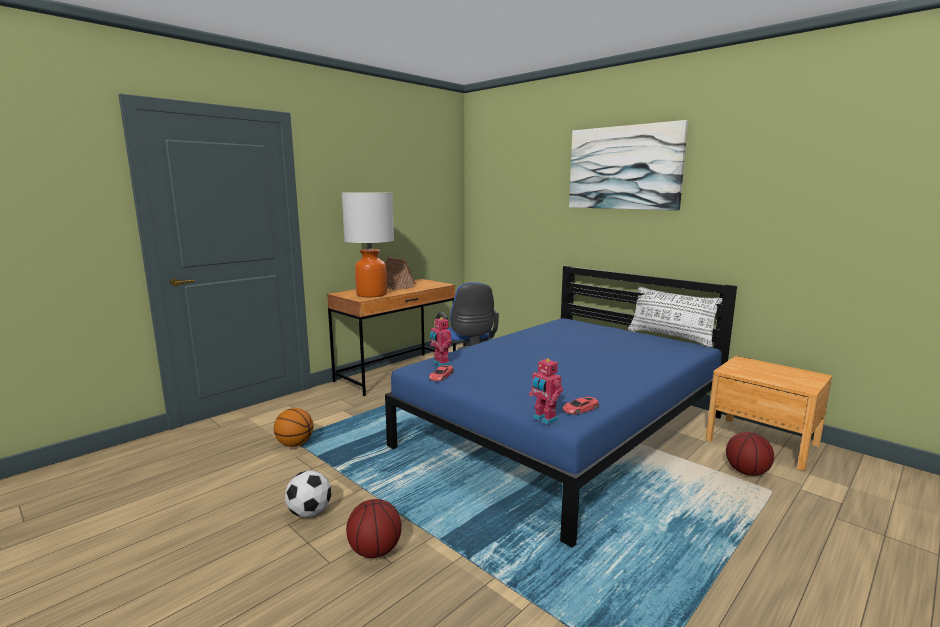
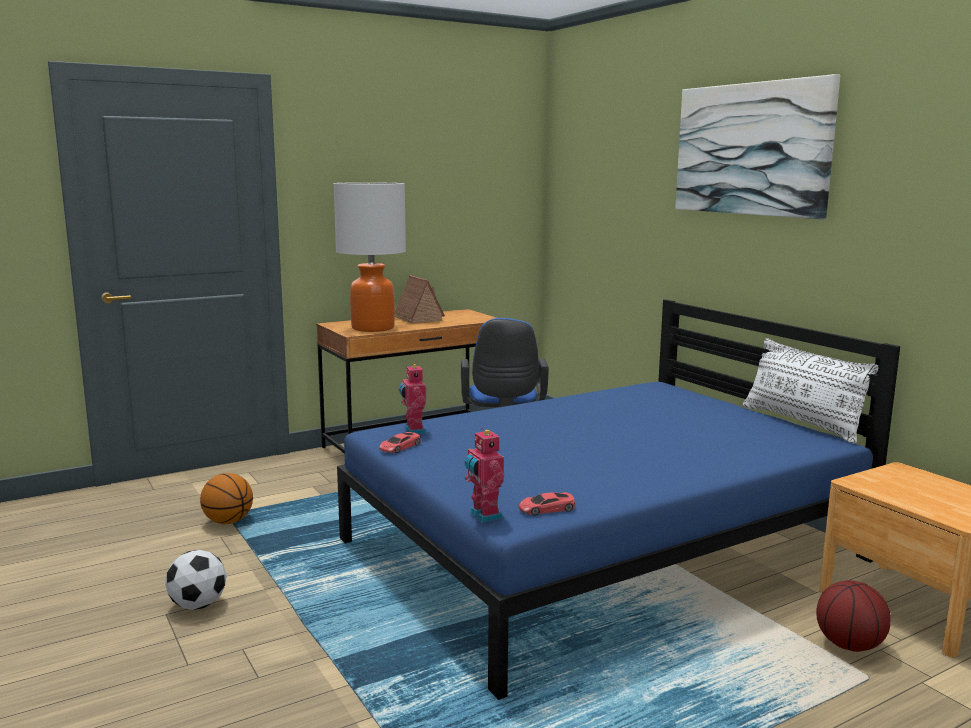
camera: 15 degrees right, 0 degrees up
(374, 551) = (247, 660): basketball -> none

